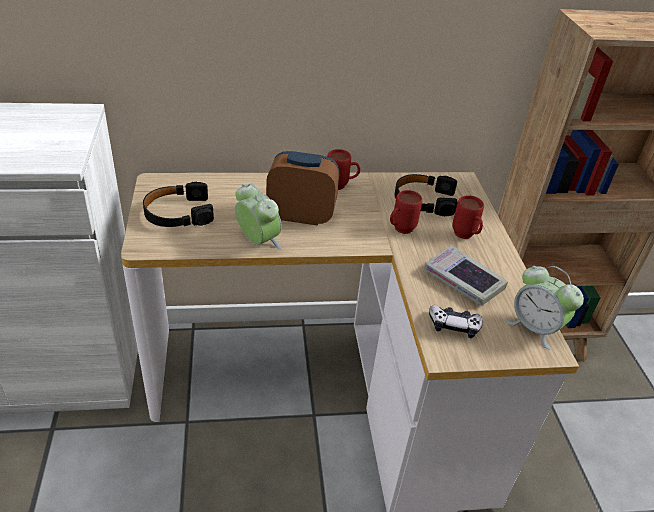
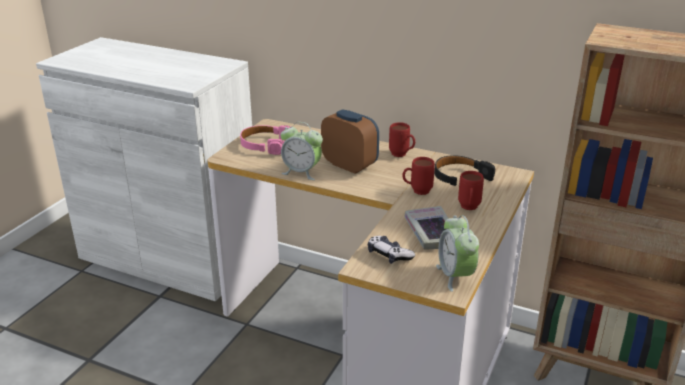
camera: 35 degrees right, 10 degrees down
(178, 213) = (266, 145): black headphones -> pink headphones
(258, 241) = (302, 172): alarm clock -> alarm clock turned 120 degrees clockwise

